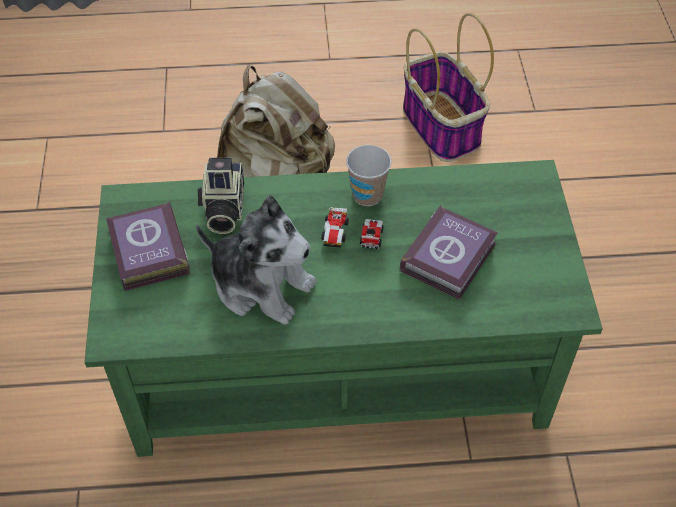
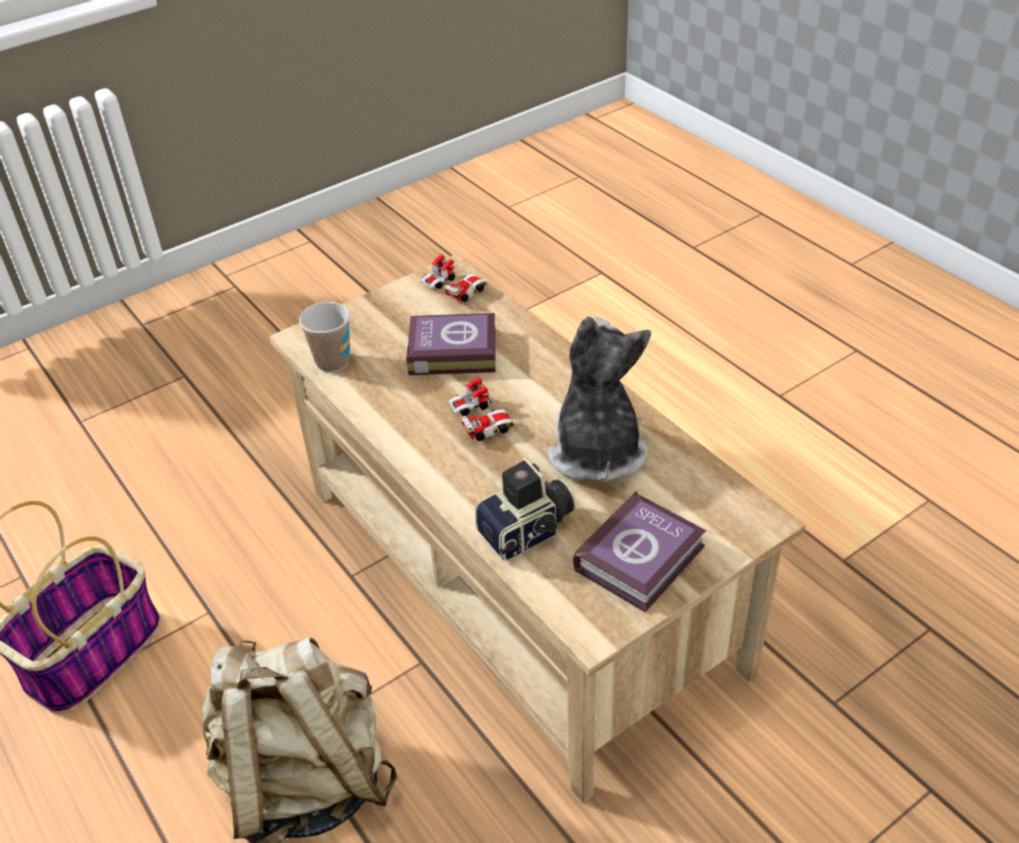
camera: 120 degrees left, 10 degrees down
(338, 361) = (515, 577): green coffee table -> beige coffee table
(367, 195) = (416, 433): cup -> cup (332, 362)
(542, 299) = (453, 288): none -> toy car

